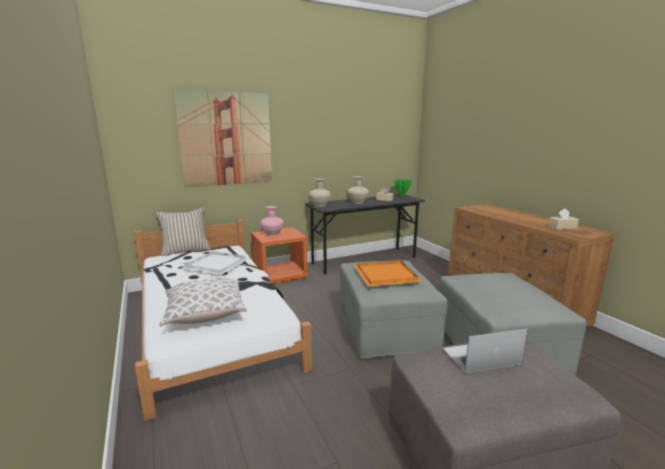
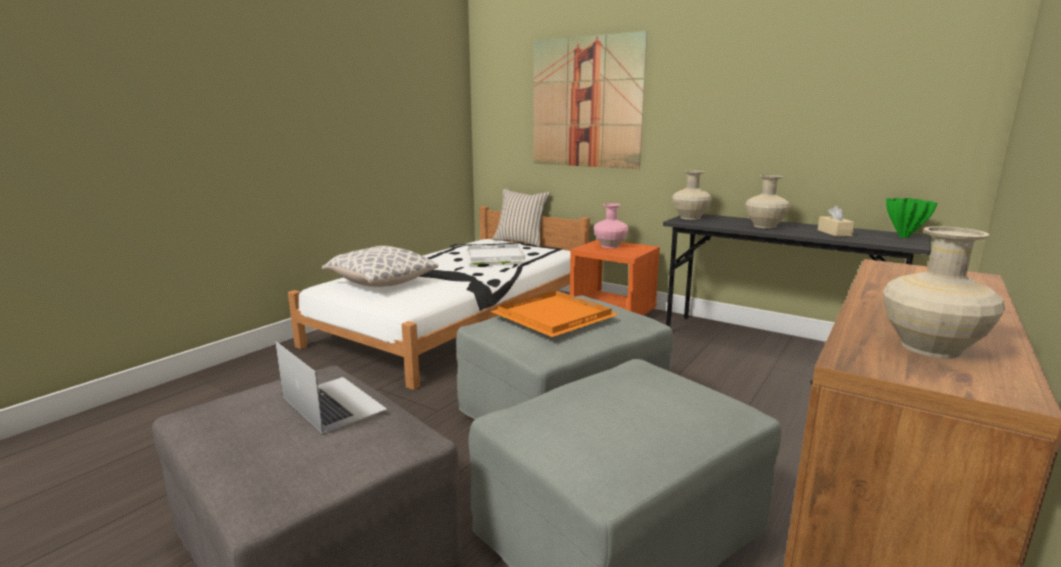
camera: 60 degrees right, 0 degrees up
(562, 227) = (929, 347): beige tissue box -> beige vase

